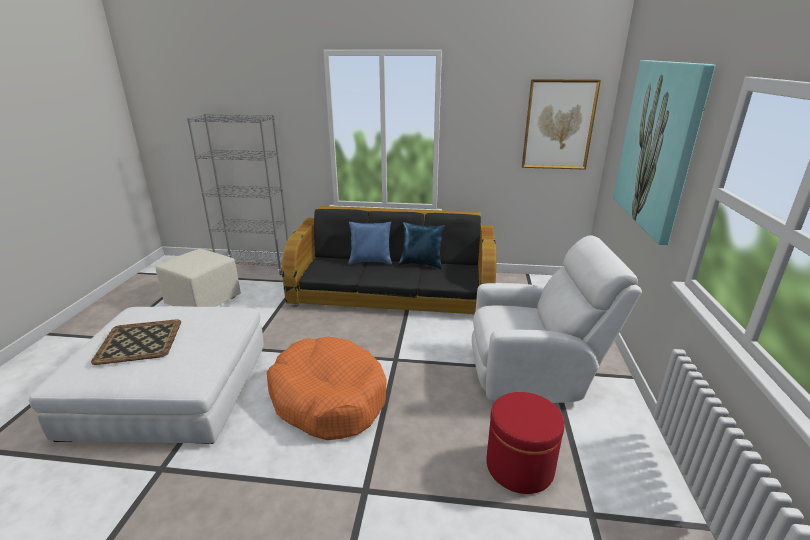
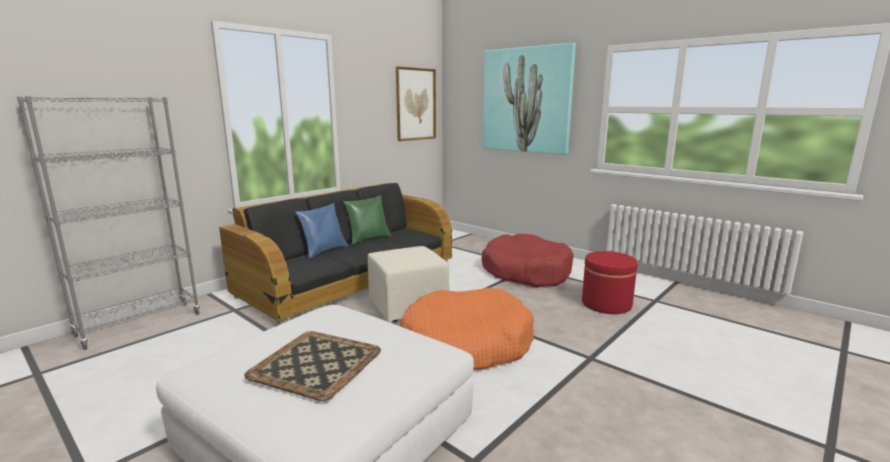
camera: 55 degrees left, 10 degrees down
(204, 301) = (148, 374): beige ottoman -> beige ottoman (408, 307)
(421, 264) = (368, 239): blue pillow -> green pillow
(534, 373) = (526, 272): white armchair -> red dog bed

